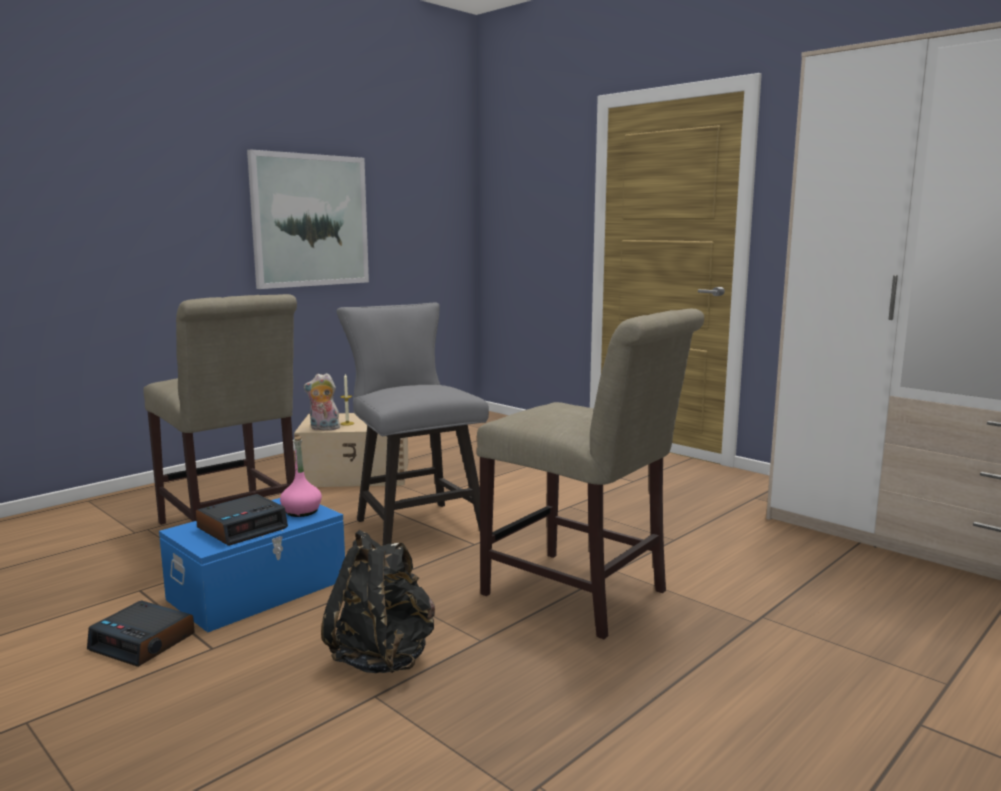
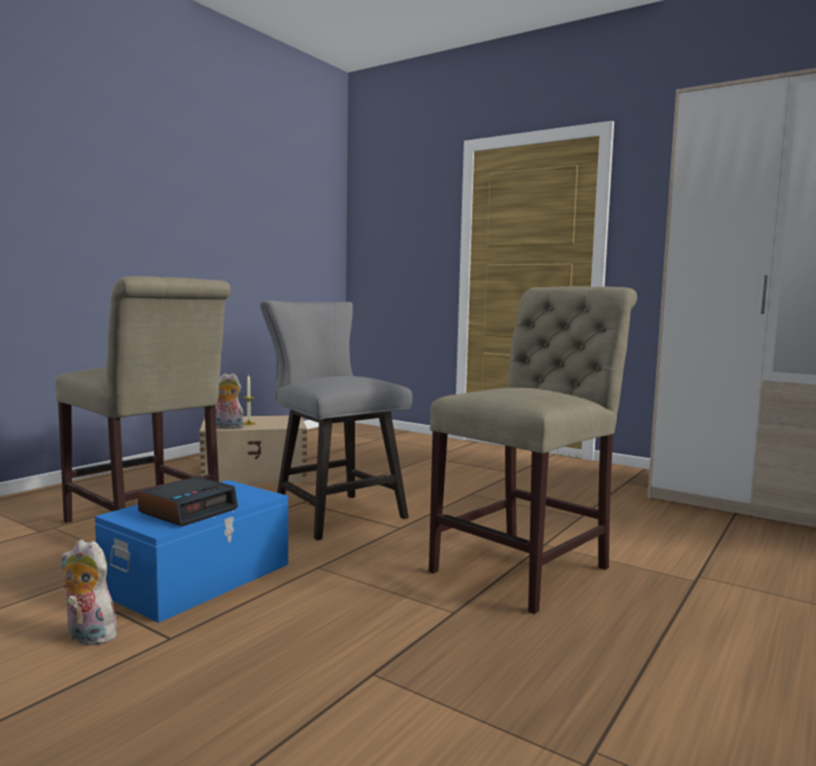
camera: 10 degrees left, 5 degrees down
(144, 642) = (87, 637): alarm clock -> plush toy
(301, 511) = (244, 494): pink bottle -> none
(310, 220) = (205, 236): picture -> none
(383, 657) = (362, 634): black backpack -> none
(582, 596) = (528, 567): beige chair -> beige chair turned 75 degrees counterclockwise

